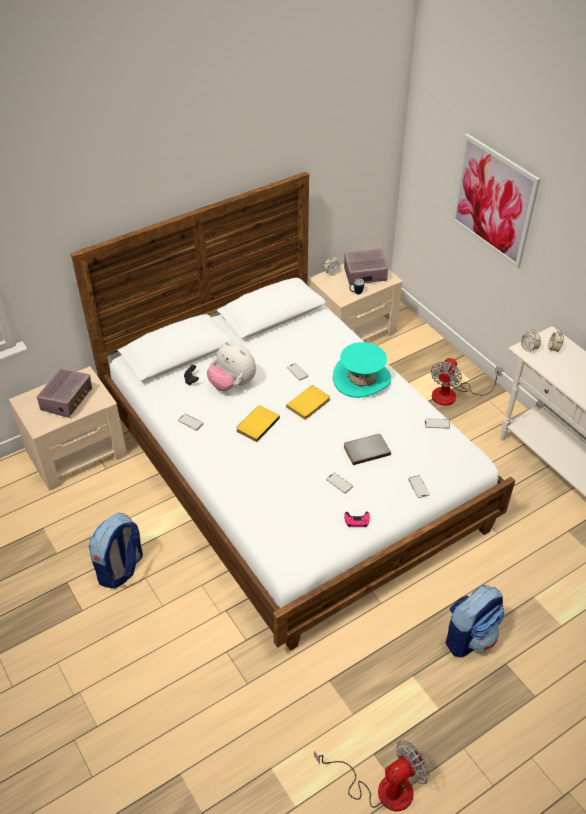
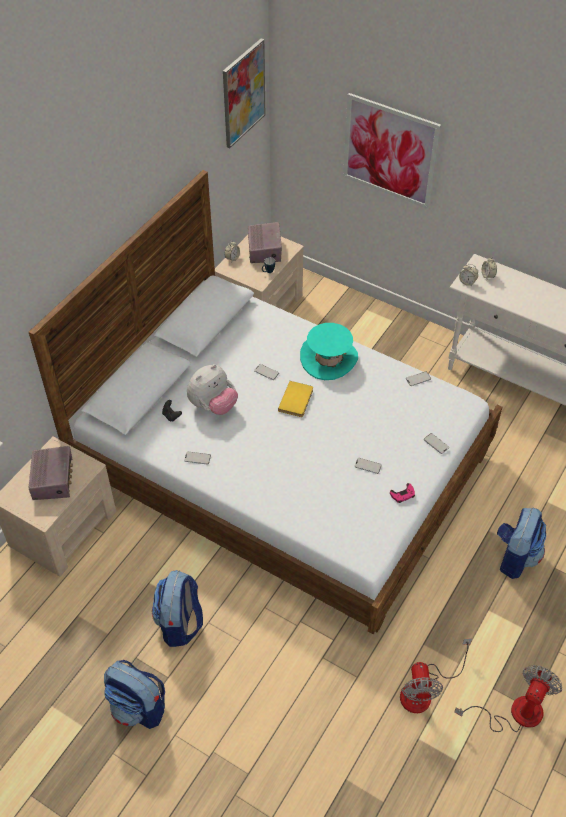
camera: 25 degrees left, 5 degrees up
(42, 625) = (138, 708): none -> backpack
(232, 384) = (213, 405): plush toy -> plush toy turned 60 degrees counterclockwise
(256, 424) = (260, 437): yellow book -> none
(364, 274) = (264, 250): radio -> radio turned 120 degrees clockwise
(366, 449) = (372, 425): grey book -> none
(370, 114) = (243, 93): none -> picture
(452, 395) = (385, 341): fan -> fan (424, 690)

